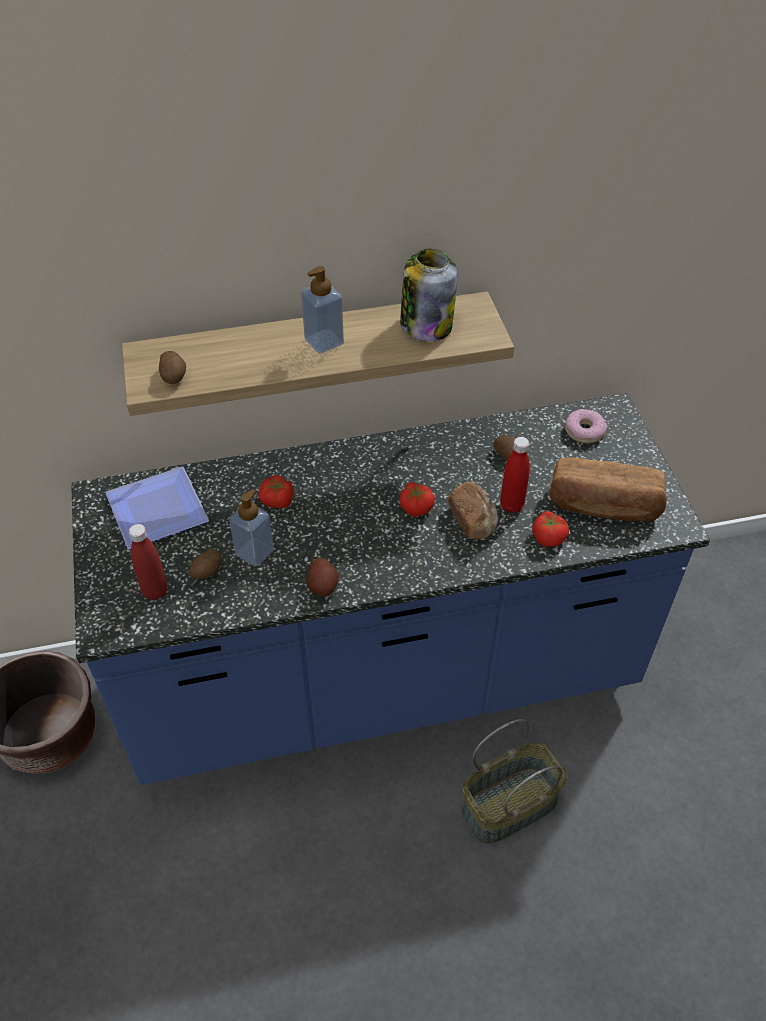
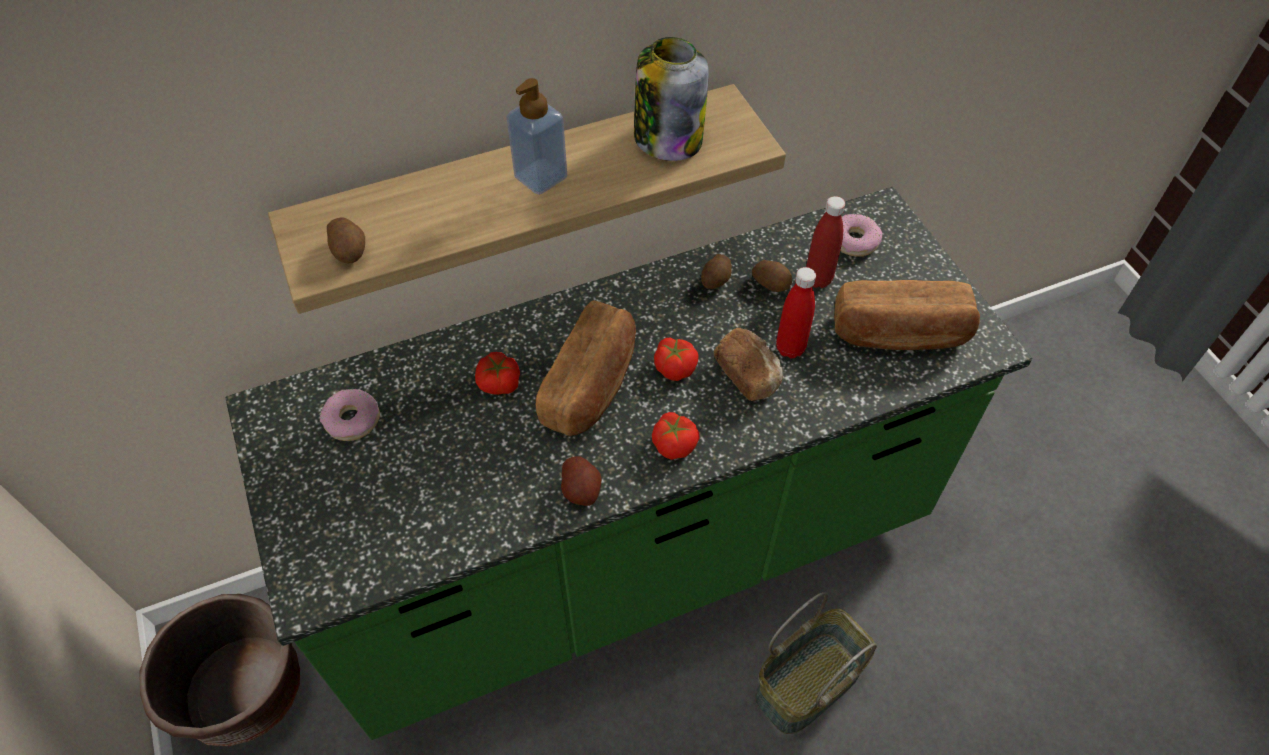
camera: 10 degrees left, 5 degrees up
(155, 591) = (366, 531): red bottle -> red bottle (818, 279)
(161, 511) = (352, 420): plate -> donut
(207, 571) = (429, 493): potato -> potato (716, 280)
(254, 552) = (485, 458): soap dispenser -> none
(348, 511) = (592, 385): none -> bread
(383, 682) = (634, 557): blue counter -> green counter
(548, 537) = (844, 383): tomato -> tomato (674, 443)

